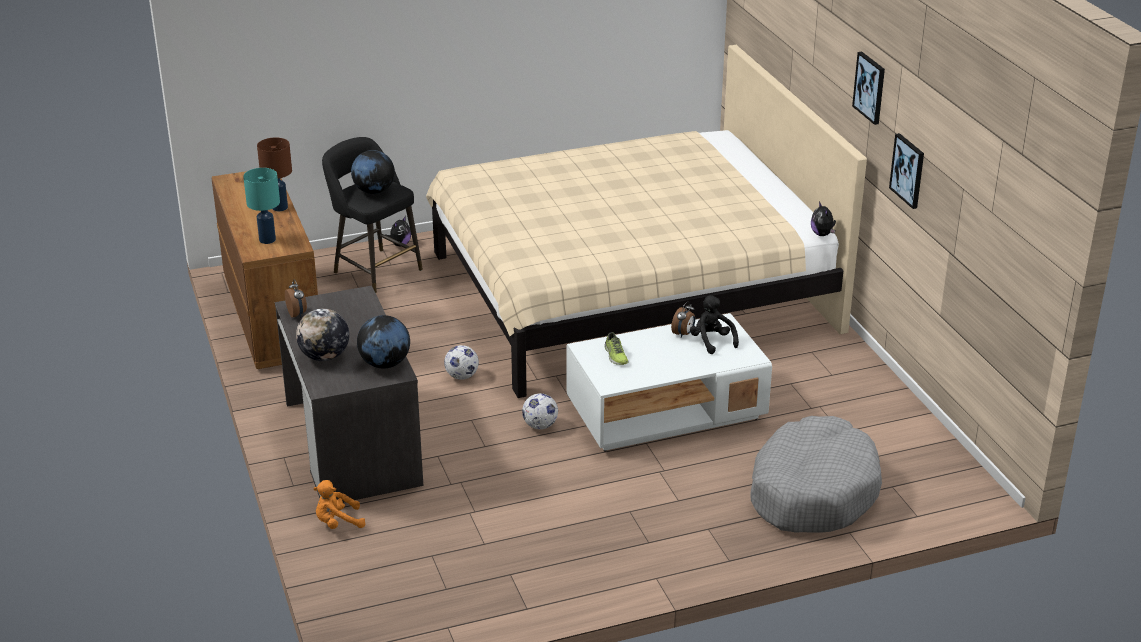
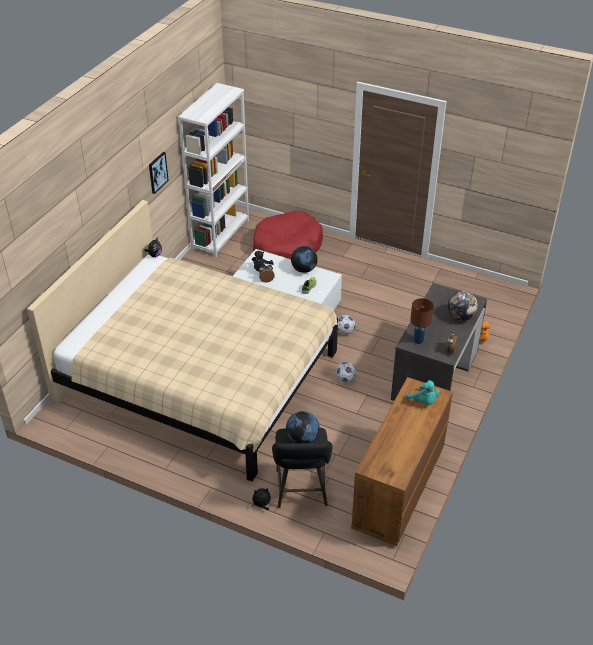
camera: 135 degrees left, 10 degrees up
(267, 239) = (423, 401): turquoise table lamp -> turquoise plush toy
(280, 208) = (391, 426): brown table lamp -> brown table lamp (418, 340)
(385, 364) = (438, 297): globe -> globe (304, 269)
(812, 491) = (287, 246): grey dog bed -> red dog bed
(870, 87) = (126, 172): picture -> none
(929, 447) = (220, 235): none -> white bookcase

